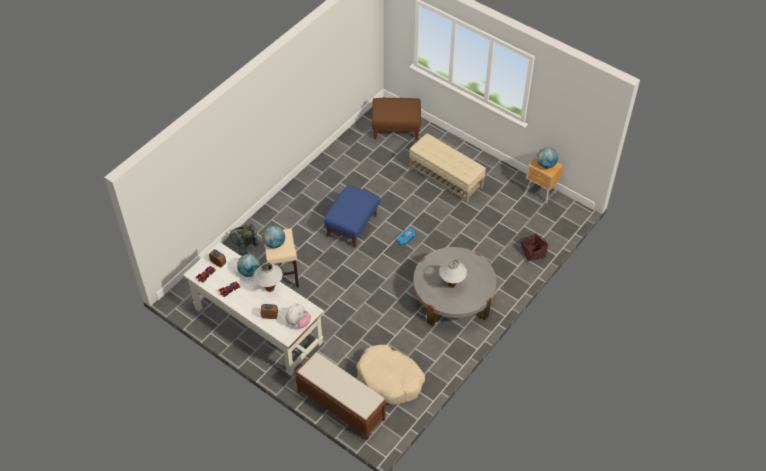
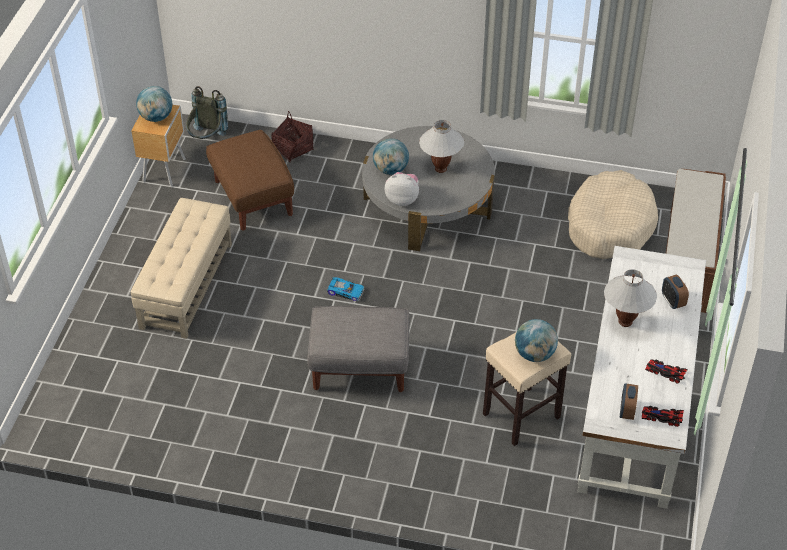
camera: 115 degrees left, 5 degrees down
(243, 245) = (494, 502): grey backpack -> grey backpack (207, 139)
(250, 272) = (613, 361): globe -> globe (390, 170)
(298, 322) = (657, 265): plush toy -> plush toy (402, 199)
(352, 226) = (360, 367): blue ottoman -> grey ottoman
(396, 128) = (91, 391): brown ottoman -> brown ottoman (253, 198)

